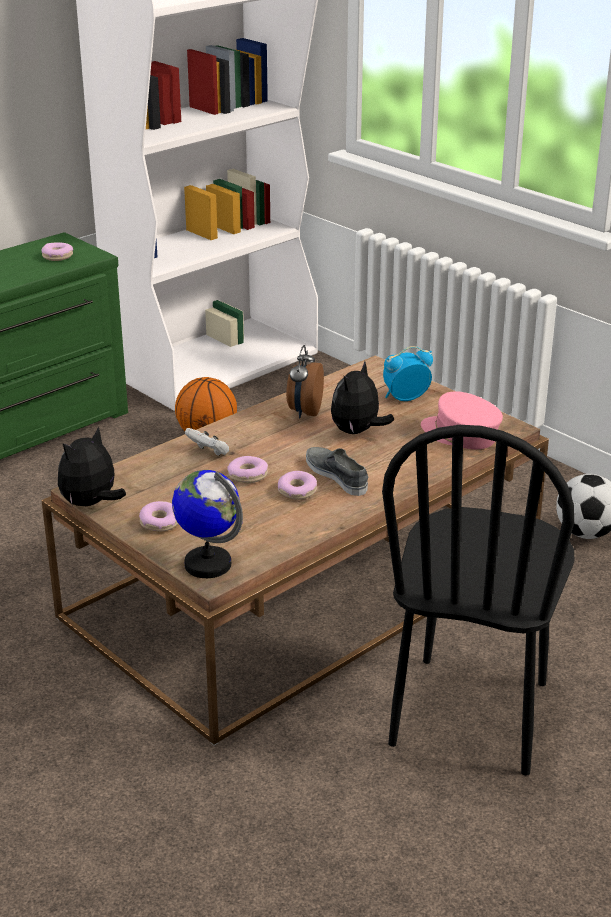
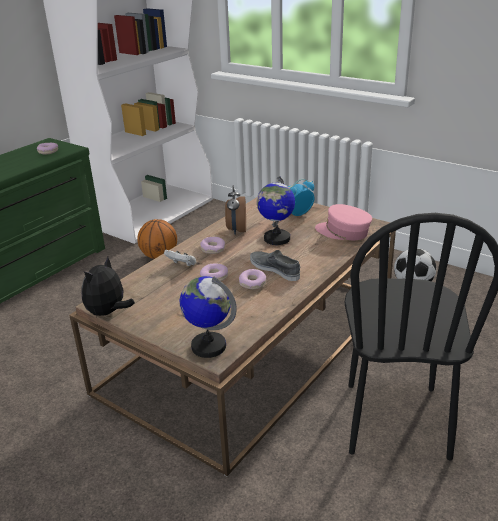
camera: 10 degrees left, 0 degrees up
(159, 523) = (163, 319): donut -> donut (213, 249)
(357, 432) = (276, 239): plush toy -> globe

